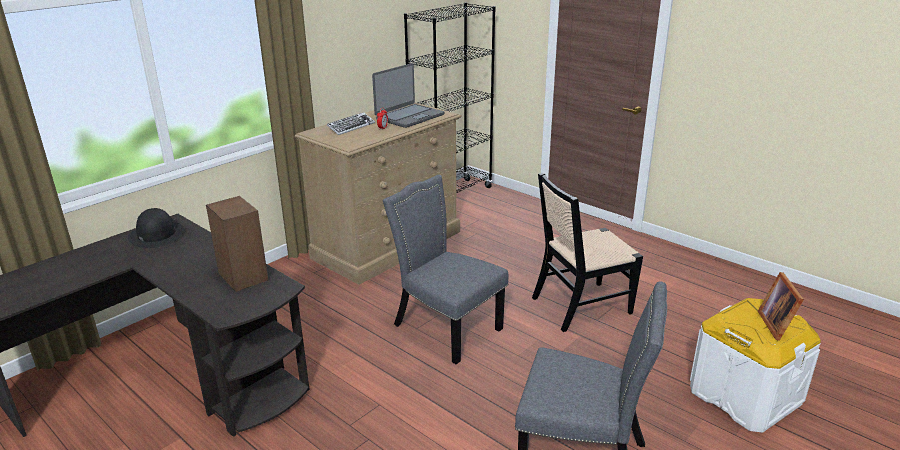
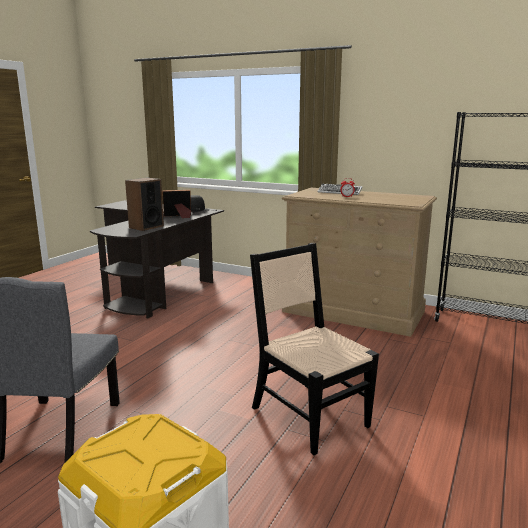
camera: 75 degrees right, 10 degrees down
(409, 117) = (387, 199): laptop -> none
(447, 330) = (233, 351): grey chair -> none
(778, 325) = (132, 463): picture frame -> picture frame (178, 216)

